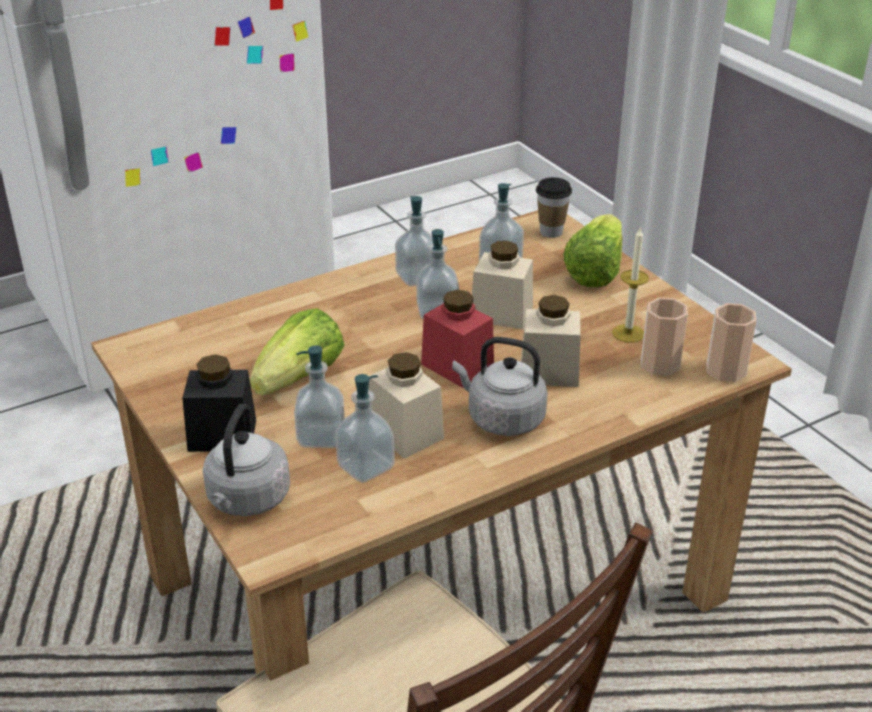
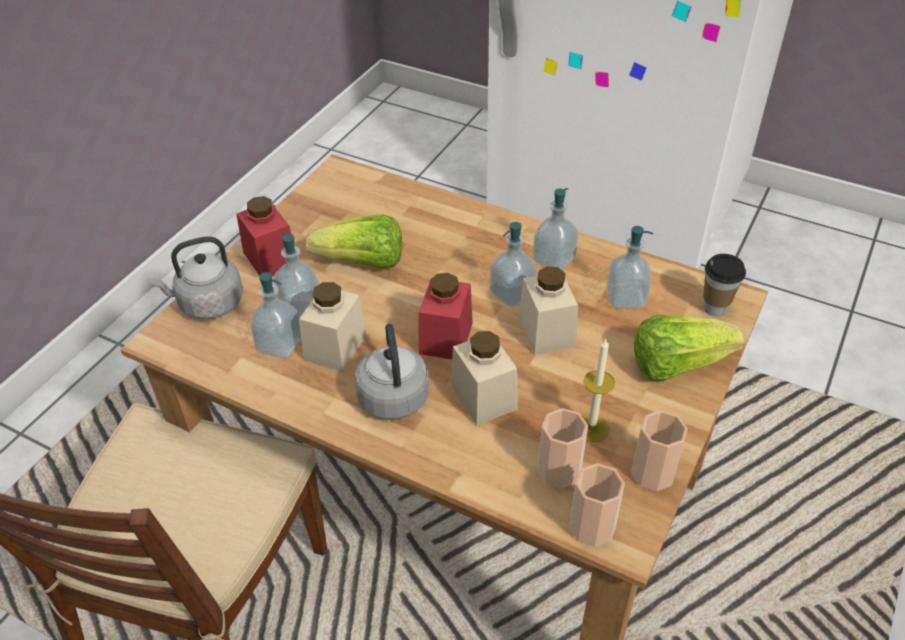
camera: 60 degrees right, 10 degrees up
(222, 435) = (270, 259): black jar -> red jar
(694, 324) = (653, 473): none -> cup

